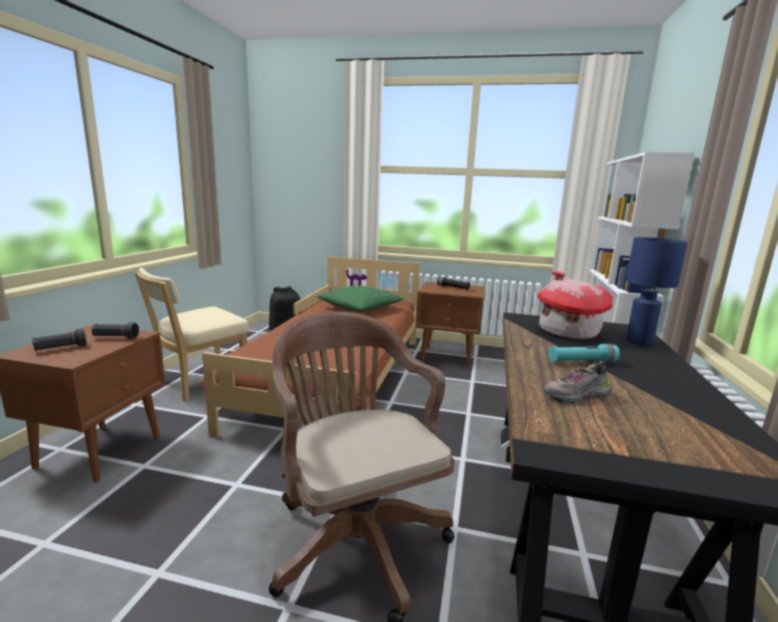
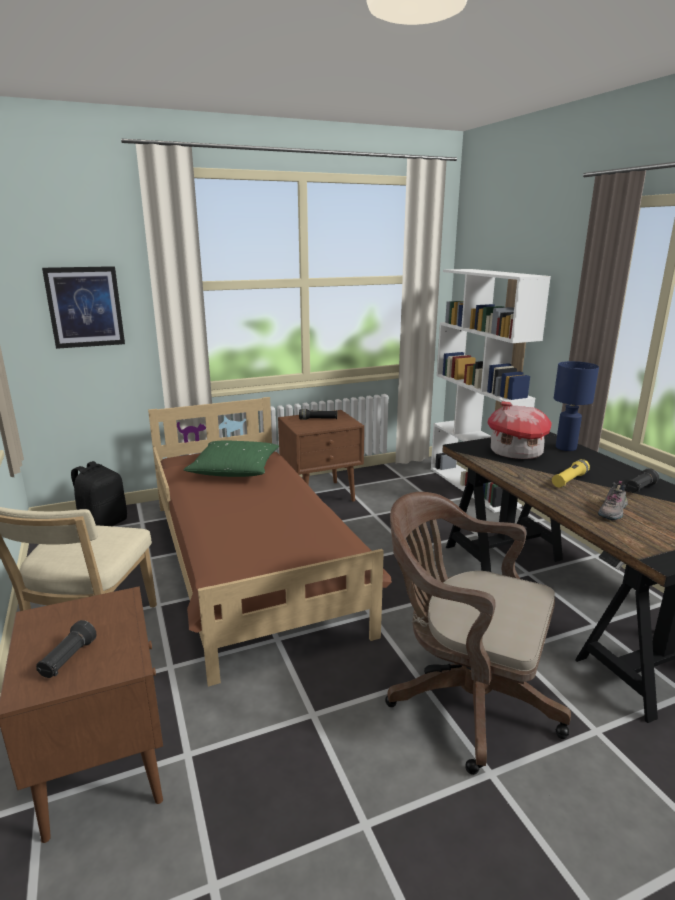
camera: 35 degrees left, 5 degrees up
(115, 338) = (104, 615): black flashlight -> black flashlight (639, 489)
(305, 179) = (85, 307): none -> picture
(582, 362) = (569, 480): turquoise flashlight -> yellow flashlight

